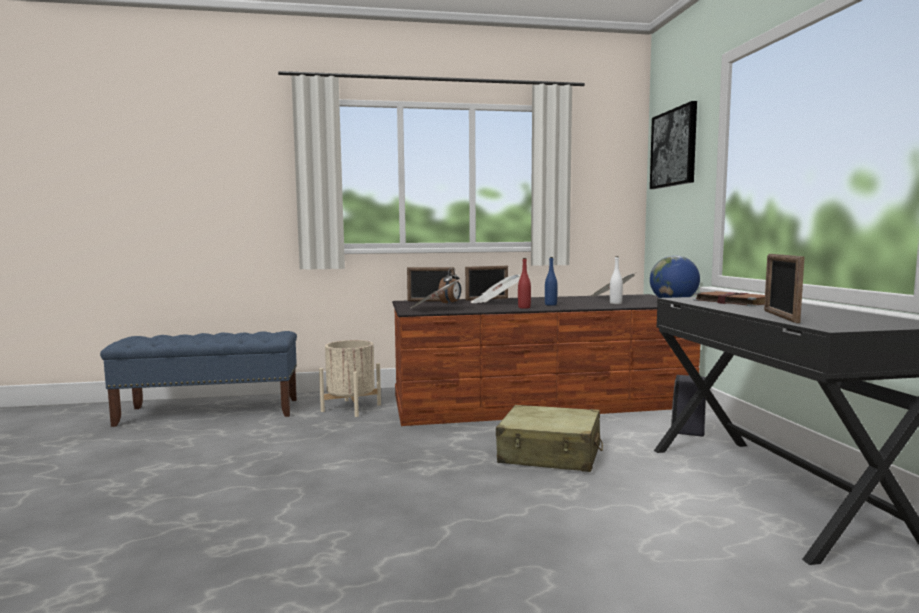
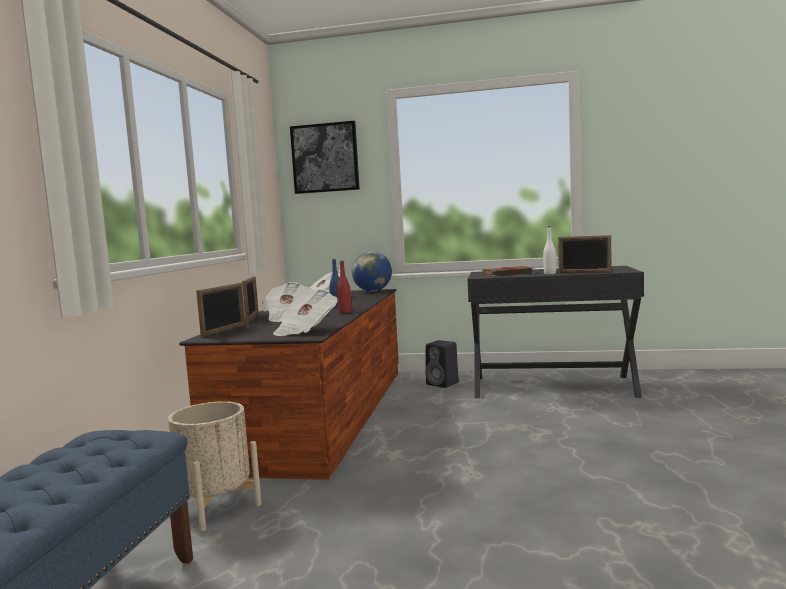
camera: 70 degrees left, 0 degrees up
(450, 303) = (264, 326): alarm clock -> none
(550, 454) = (462, 426): beige suitcase -> none
(615, 303) = (357, 298): white bottle -> white bottle (550, 273)

